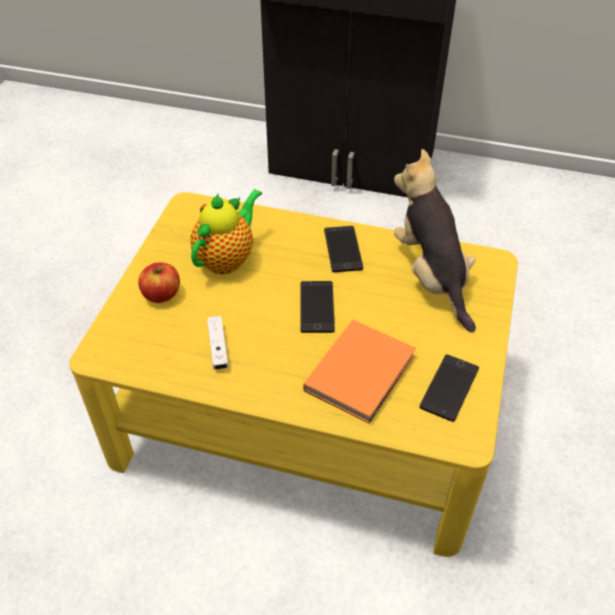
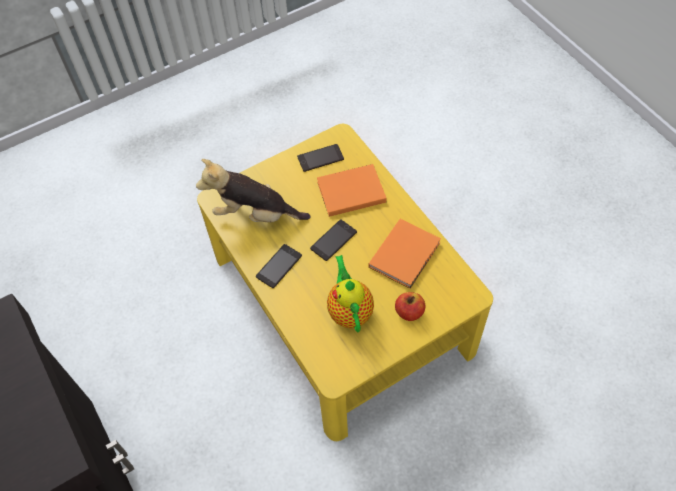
camera: 135 degrees left, 10 degrees up
(218, 348) = (406, 254): white game controller -> orange book
(227, 258) = (349, 310): teapot -> teapot turned 90 degrees clockwise
(431, 276) = (255, 214): plush toy -> plush toy turned 75 degrees clockwise

